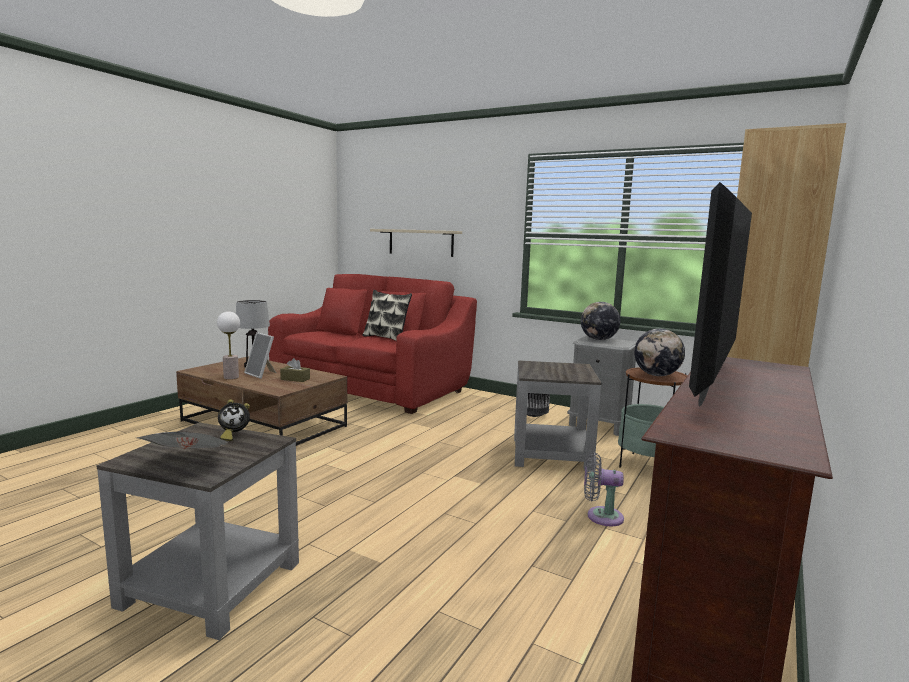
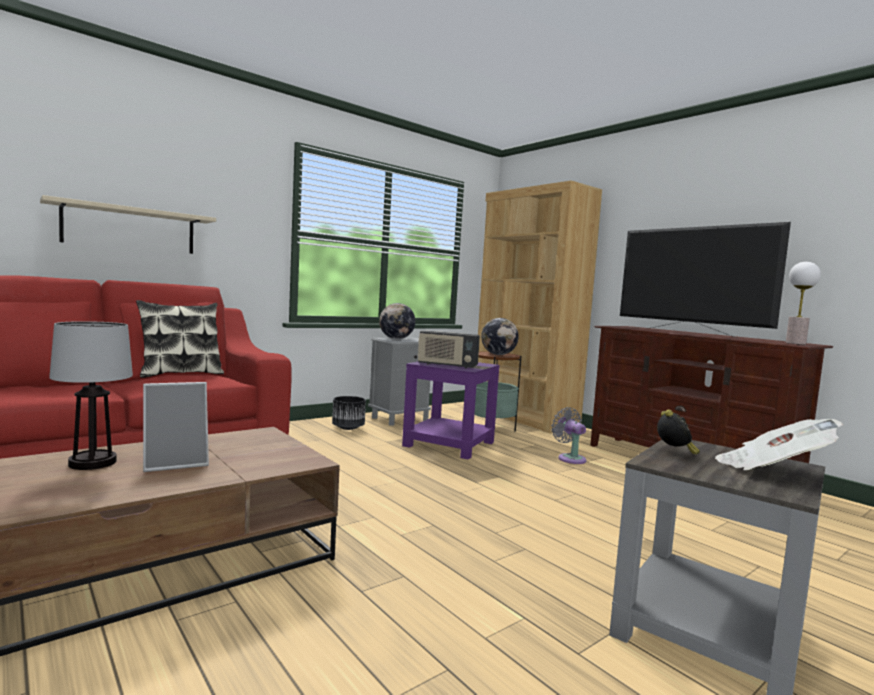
camera: 70 degrees left, 5 degrees down
(231, 377) = (156, 483): table lamp -> table lamp (795, 343)
(295, 379) = (249, 448): brown tissue box -> none
(536, 369) = (447, 365): none -> radio
(552, 454) = (450, 444): grey side table -> purple side table
(600, 516) = (570, 458): grey fan -> grey fan turned 120 degrees clockwise

